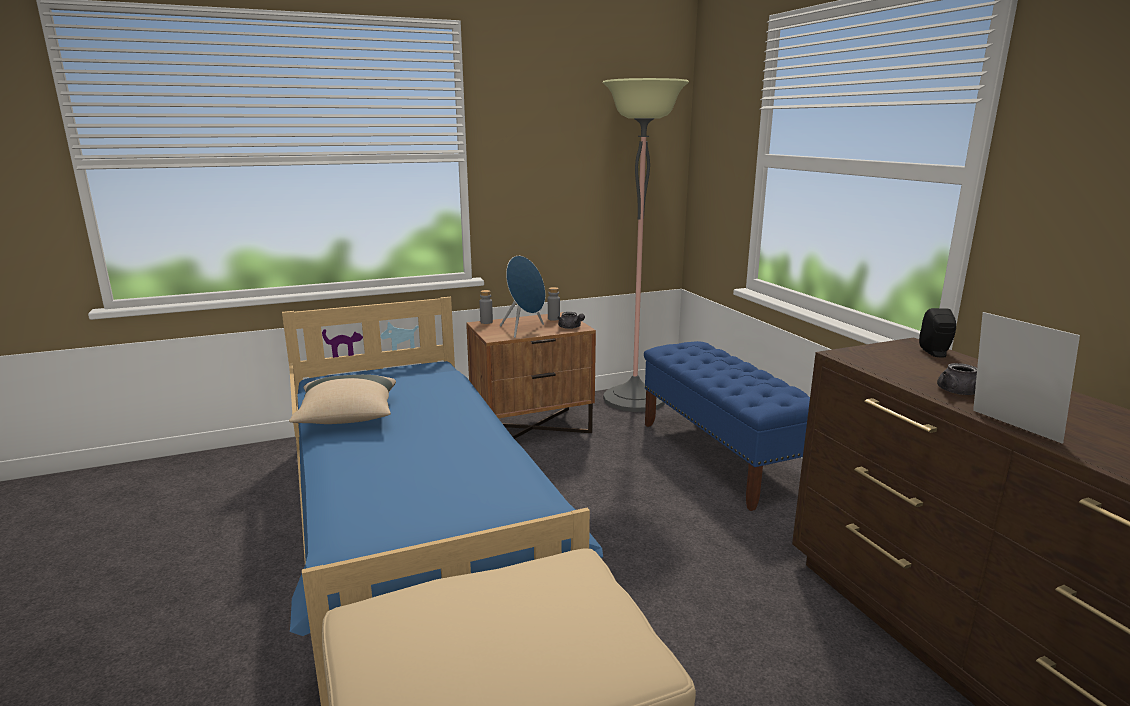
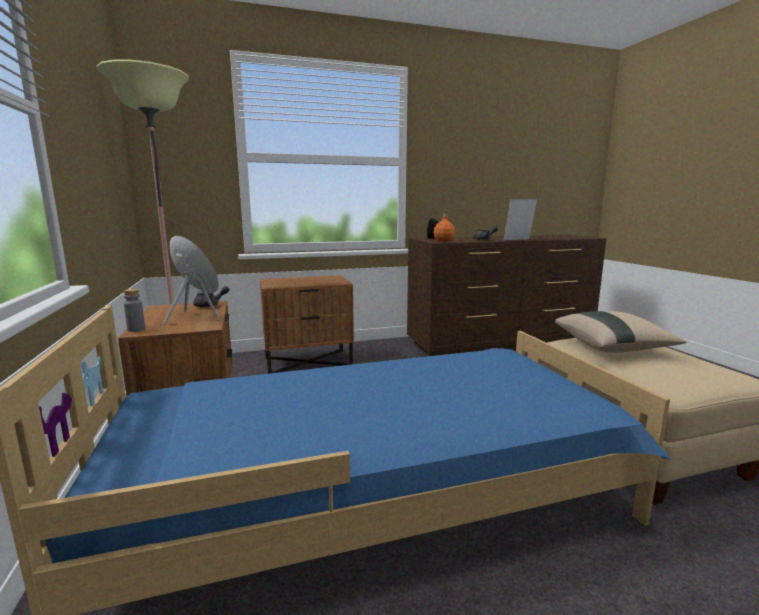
camera: 85 degrees left, 5 degrees down
(347, 417) = (314, 436): beige pillow -> beige pillow (613, 347)
(553, 319) = (169, 309): grey bottle -> none
(721, 456) = (308, 362): blue bench -> brown nightstand
(866, 359) = (444, 241): none -> orange bottle

